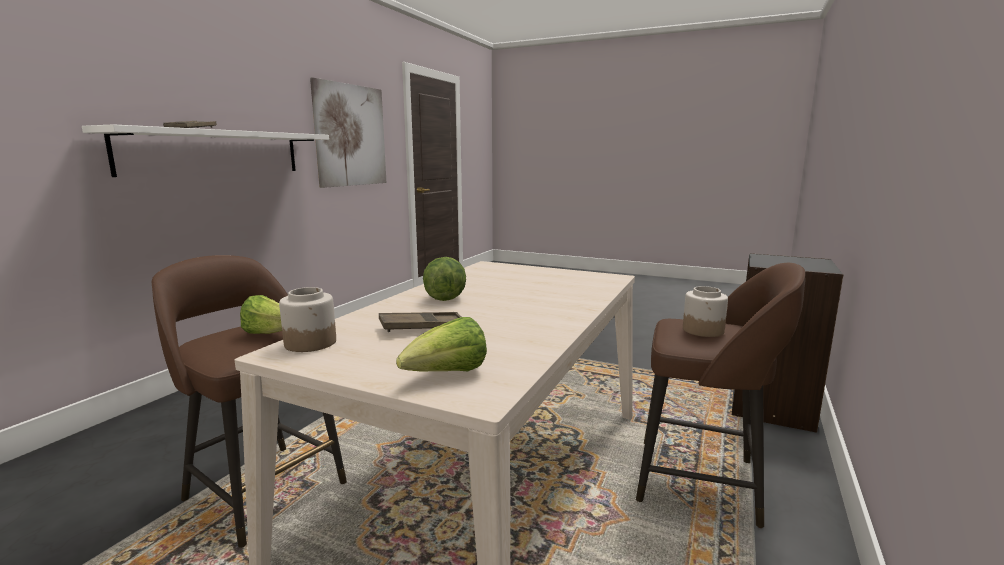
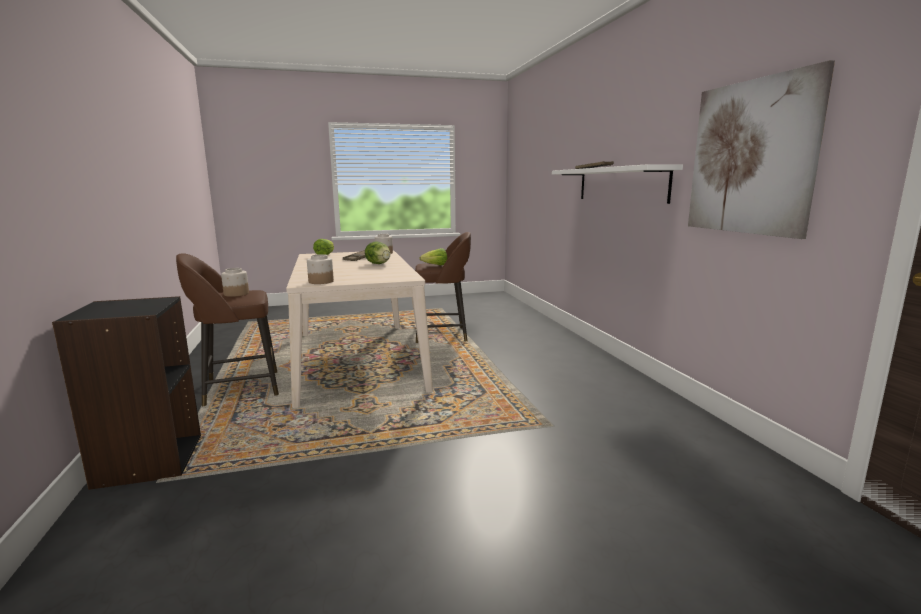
camera: 140 degrees right, 0 degrees up
(587, 277) = (320, 282): none -> jar

